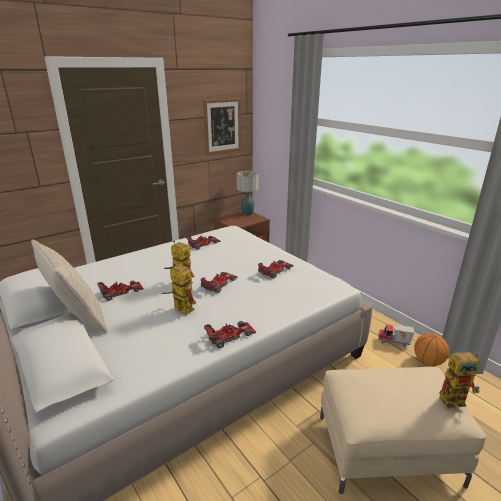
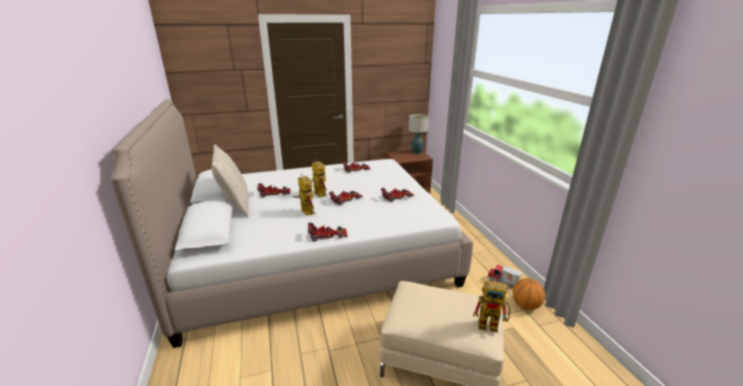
camera: 20 degrees right, 0 degrees up
(222, 126) = (400, 73): picture -> none

